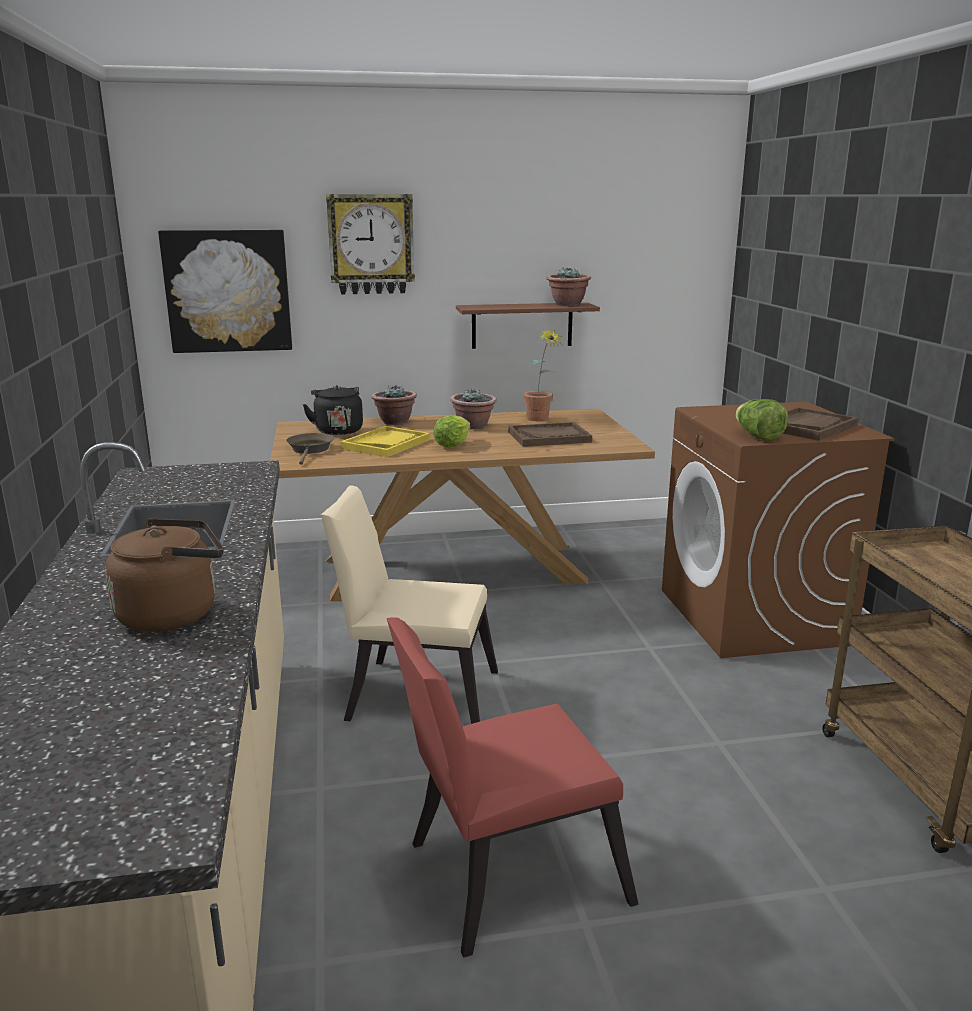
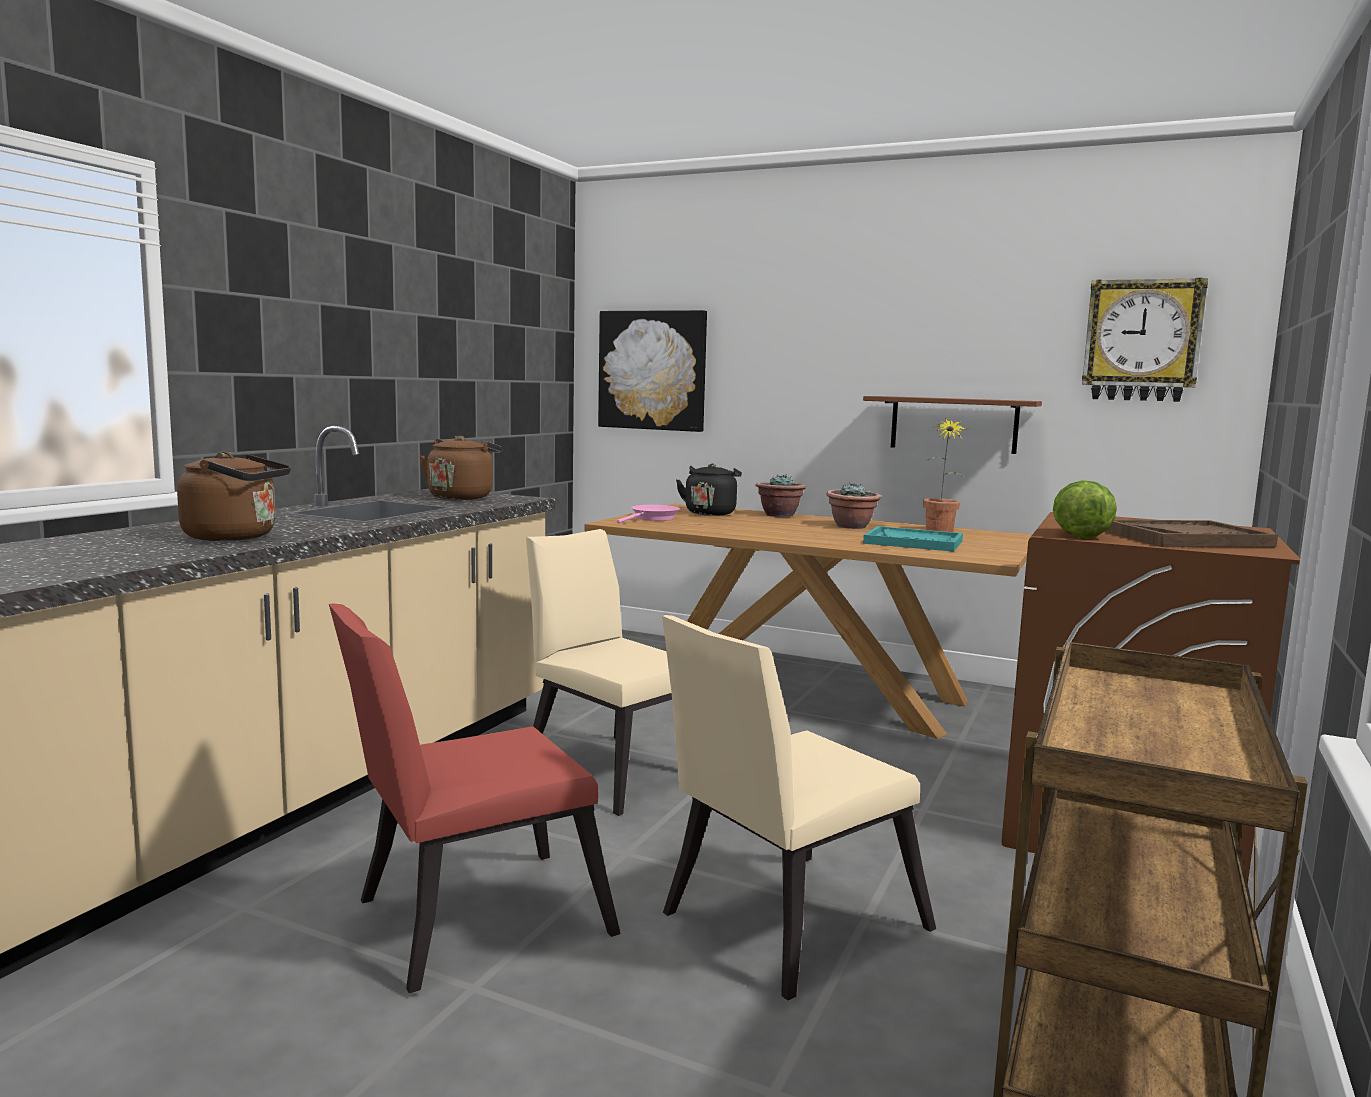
camera: 35 degrees right, 10 degrees down
(195, 479) = (462, 497): none -> brown kettle
(310, 450) = (652, 519): brown frying pan -> pink frying pan
(371, 244) = (790, 326): wall clock -> wall clock (1142, 340)
(386, 444) = (730, 524): yellow tray -> none
(452, 445) = (792, 533): lettuce -> none
(504, 874) = (467, 919): red chair -> red chair turned 45 degrees counterclockwise
(549, 437) = (913, 542): brown tray -> turquoise tray
(568, 304) = (1004, 399): potted plant -> none
(687, 773) = (782, 925): none -> beige chair

